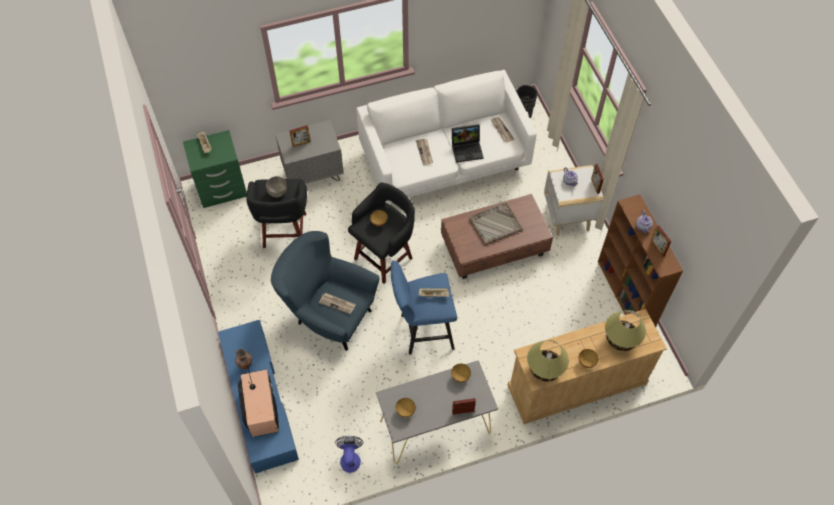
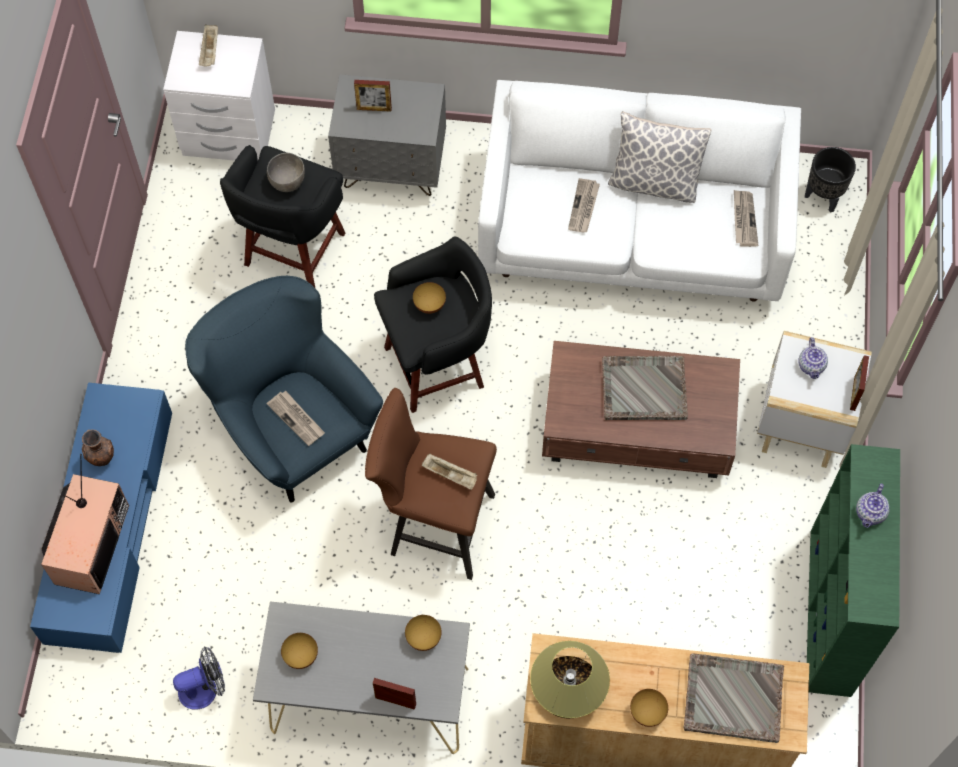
camera: 25 degrees right, 5 degrees up
(222, 189) = (228, 134): green nightstand -> white nightstand
(350, 458) = (204, 688): fan -> fan turned 45 degrees clockwise
(422, 331) = (434, 524): blue stool -> brown stool
(451, 129) = (654, 182): none -> pillow
(467, 149) = (663, 231): laptop -> none
(620, 339) = (732, 698): table lamp -> grey tray
(626, 294) = (830, 614): brown bookcase -> green bookcase
(657, 248) = (875, 564): picture frame -> none

